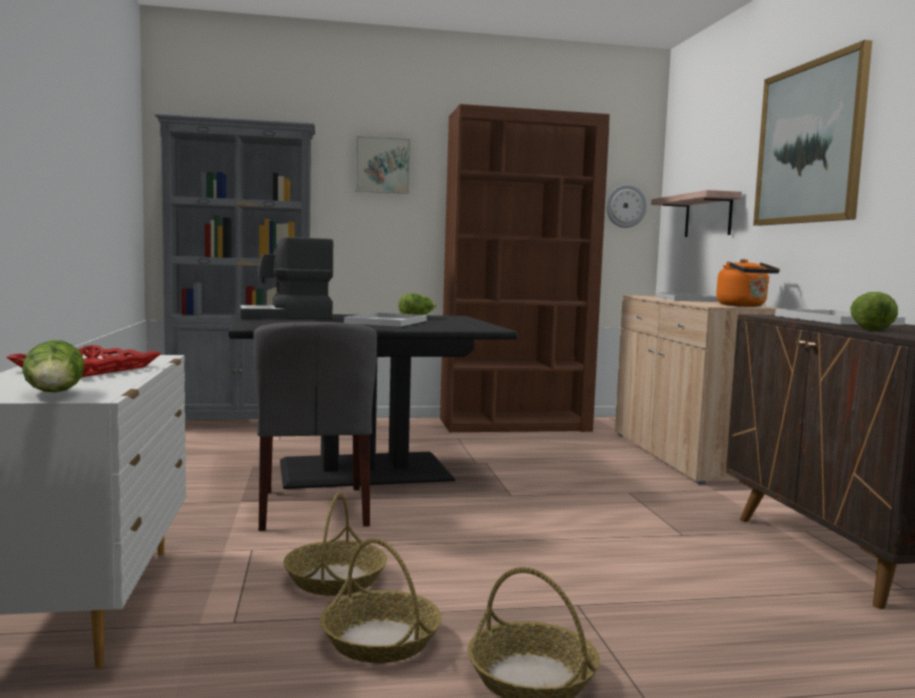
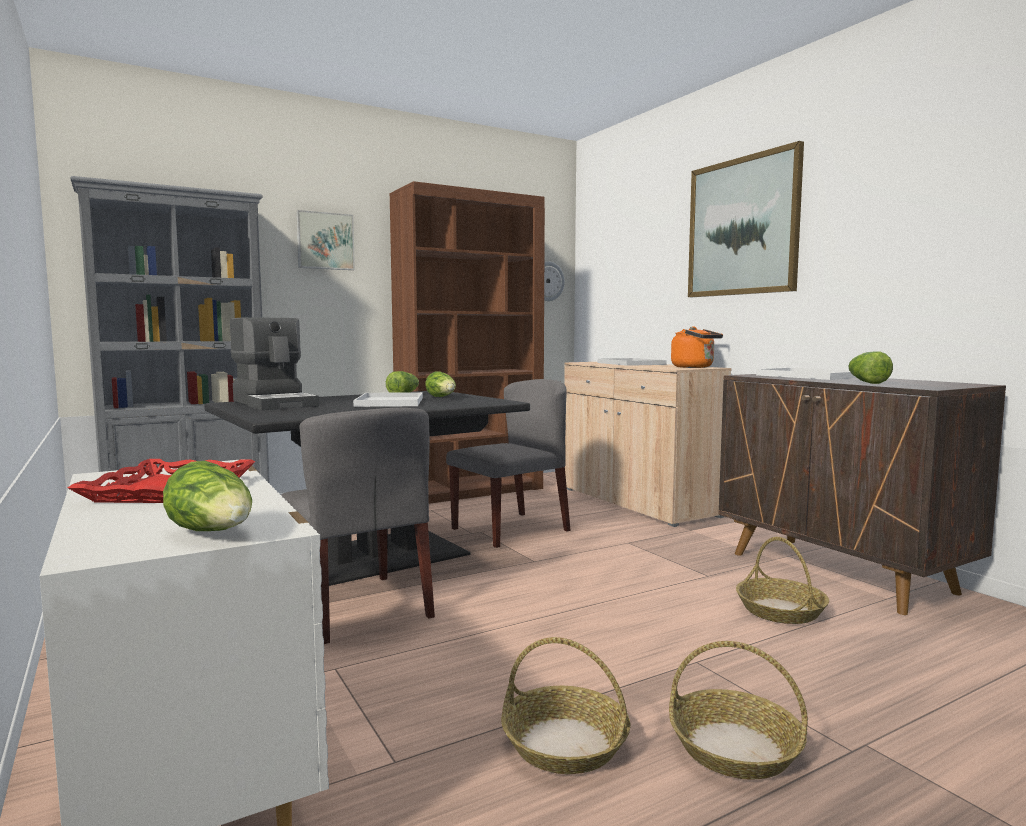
camera: 20 degrees left, 0 degrees up
(287, 317) = (275, 403): coffee machine -> coffee machine turned 90 degrees counterclockwise
(335, 580) = (456, 685): basket -> basket (781, 611)
(446, 321) = (442, 397): none -> lettuce
(518, 464) = (511, 529): none -> grey chair
(708, 216) = (632, 289): shelf -> none

